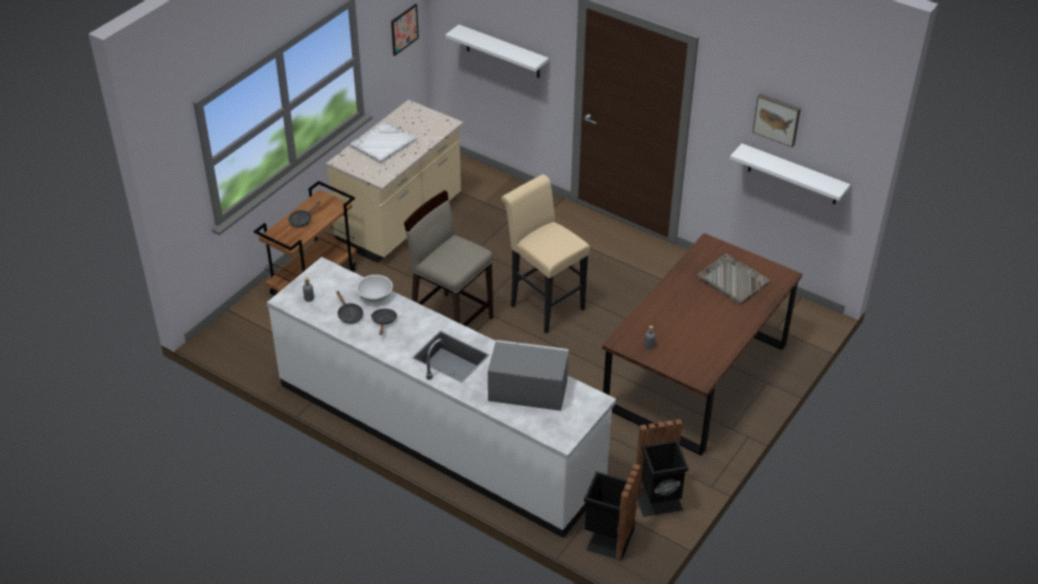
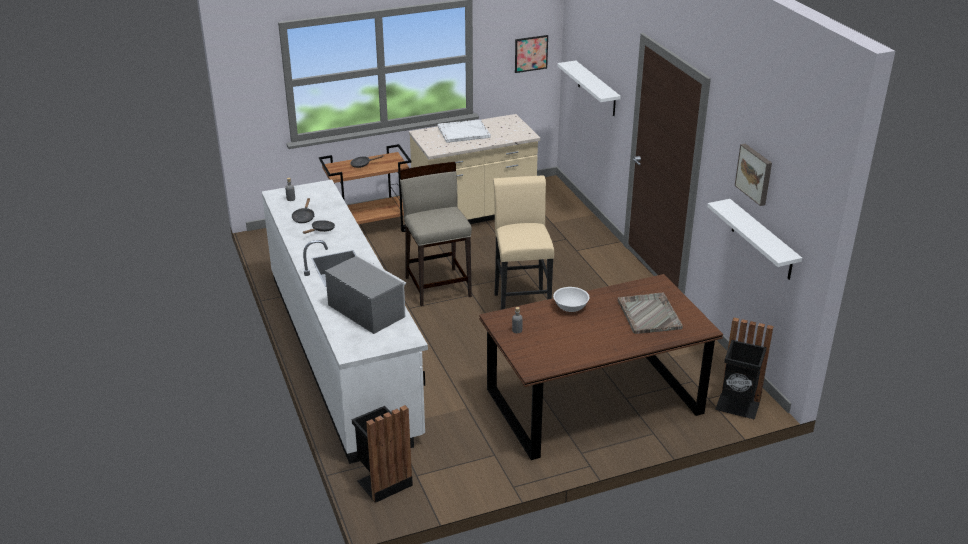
camera: 35 degrees right, 10 degrees down
(375, 296) = (336, 213): white bowl -> white bowl (571, 307)
(659, 501) = (456, 476): black trash can -> black trash can (737, 406)

